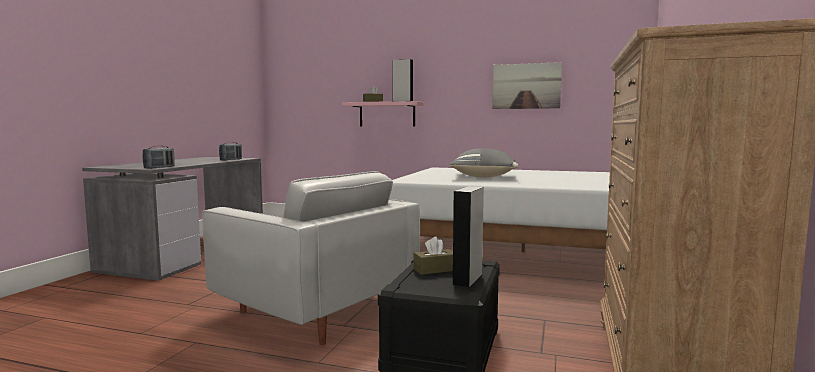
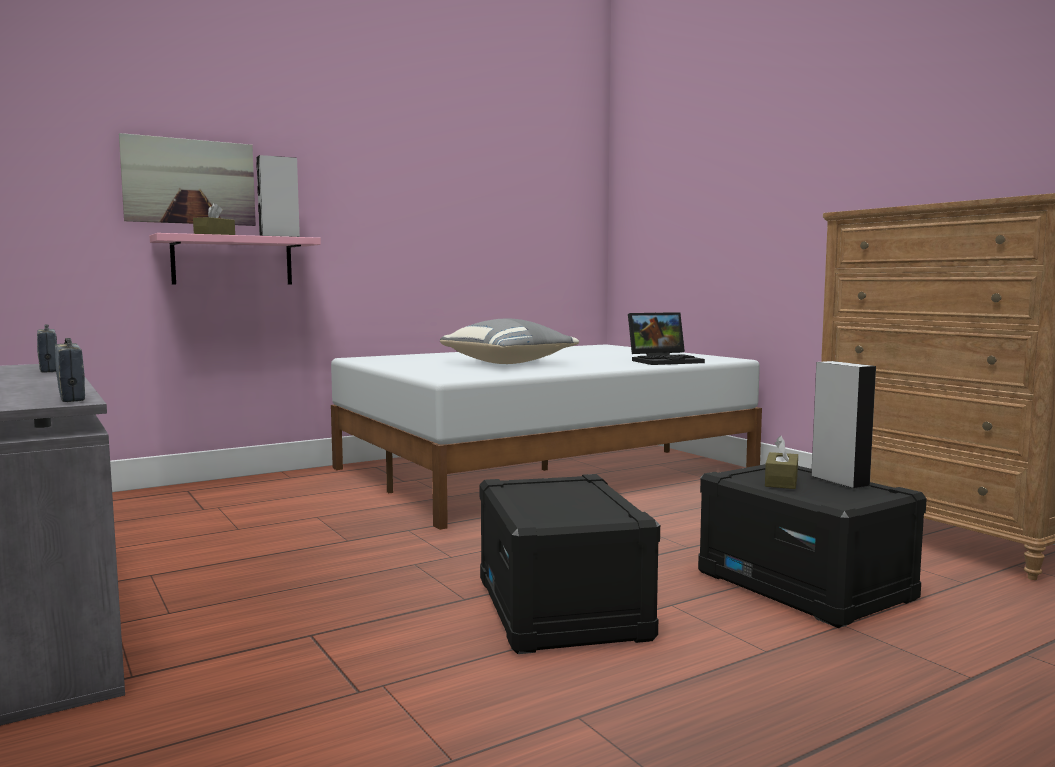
camera: 50 degrees left, 0 degrees up
(314, 309) = (562, 609): white armchair -> black storage box
(526, 86) = (468, 222): picture -> picture (189, 181)
(586, 185) = (665, 361): none -> laptop

